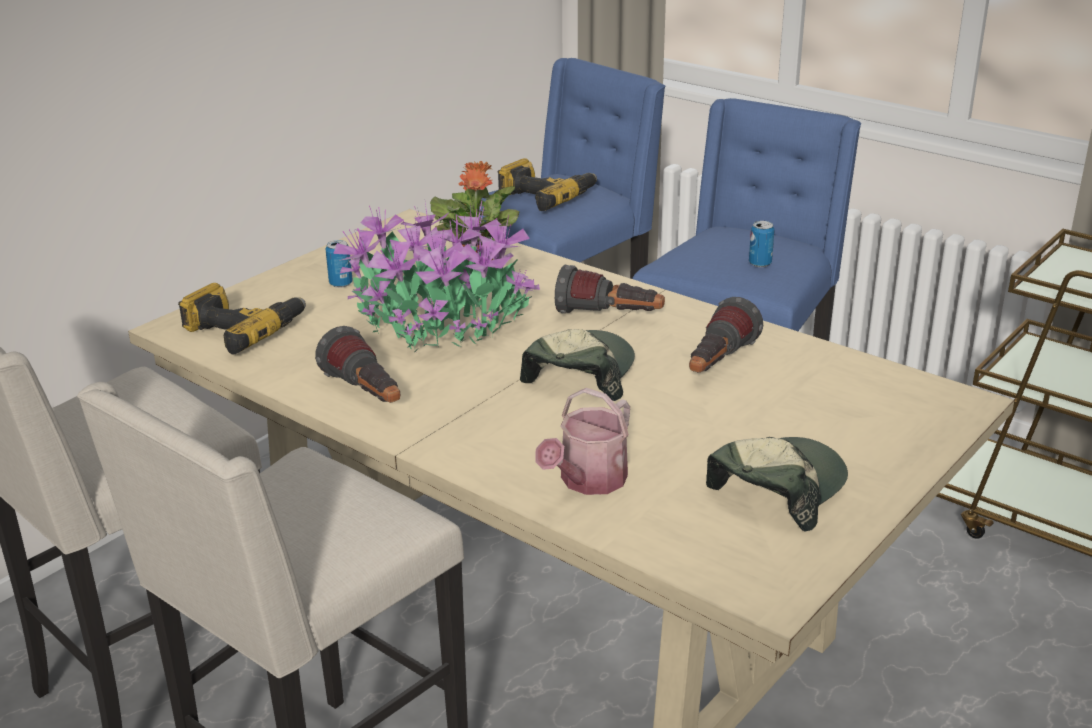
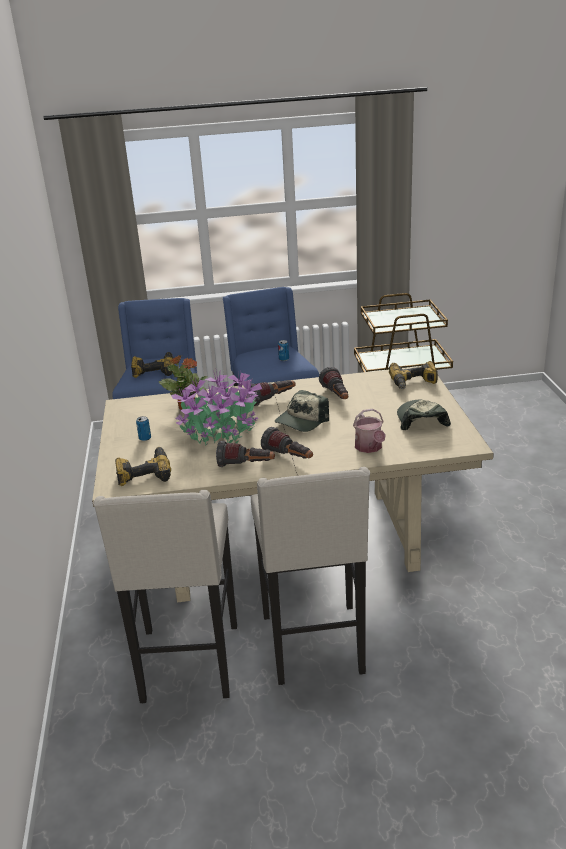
camera: 45 degrees left, 0 degrees up
(443, 420) = (289, 457): none -> flashlight
(580, 374) = (301, 421): cap -> cap turned 120 degrees counterclockwise
(906, 414) = (413, 383): none -> power drill

